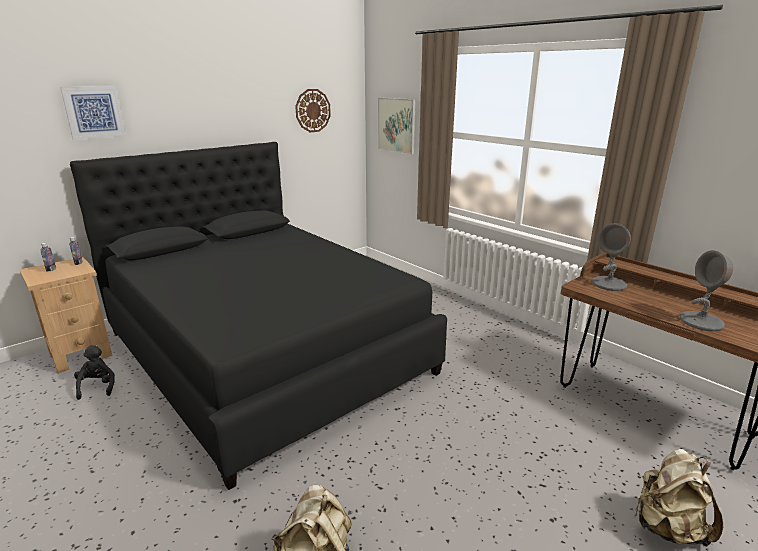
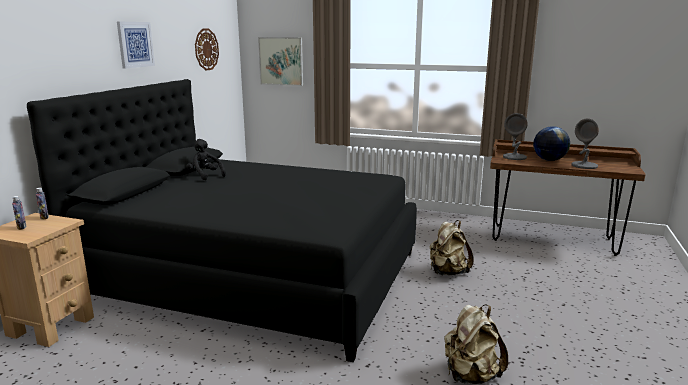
camera: 30 degrees left, 5 degrees down
(94, 112) = (40, 48): picture -> picture (135, 44)
(97, 387) = (119, 342): black plush toy -> black plush toy (205, 176)
(656, 300) = (549, 160): none -> globe
(668, 527) = (615, 289): beige backpack -> beige backpack (447, 272)

